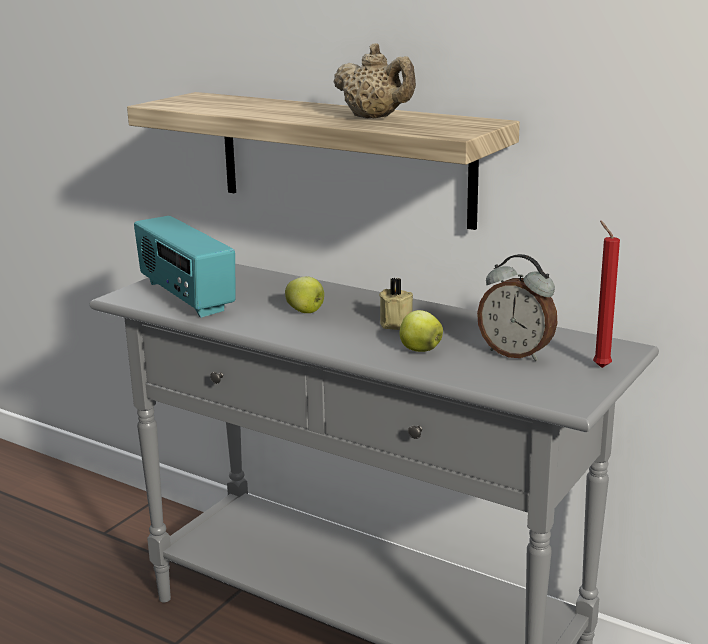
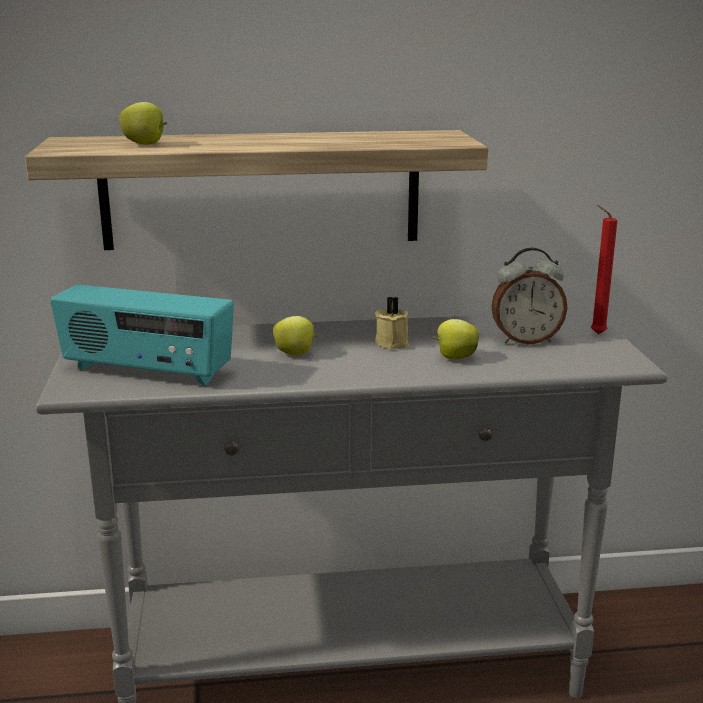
camera: 40 degrees left, 0 degrees up
(224, 105) = (145, 144): none -> apple
(375, 118) = (342, 139): beige teapot -> none

